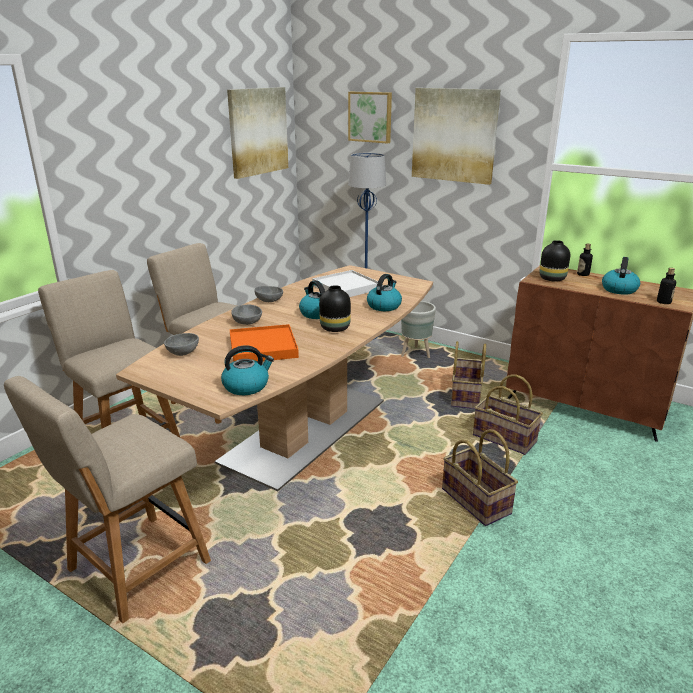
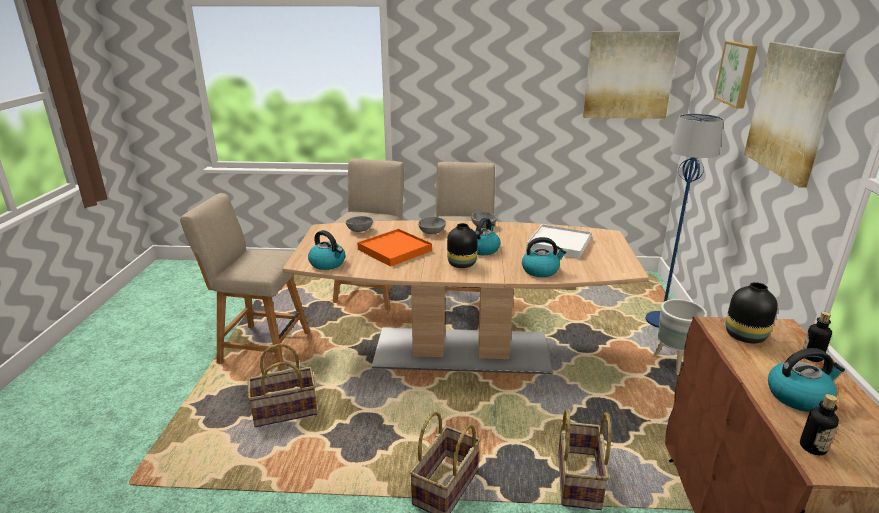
camera: 60 degrees right, 0 degrees up
(466, 396) = (632, 426): basket -> basket (285, 412)

